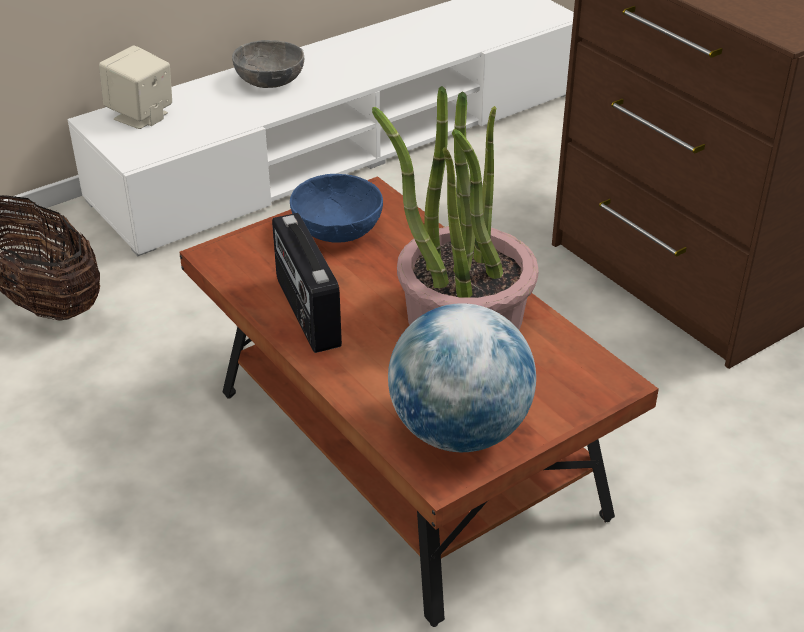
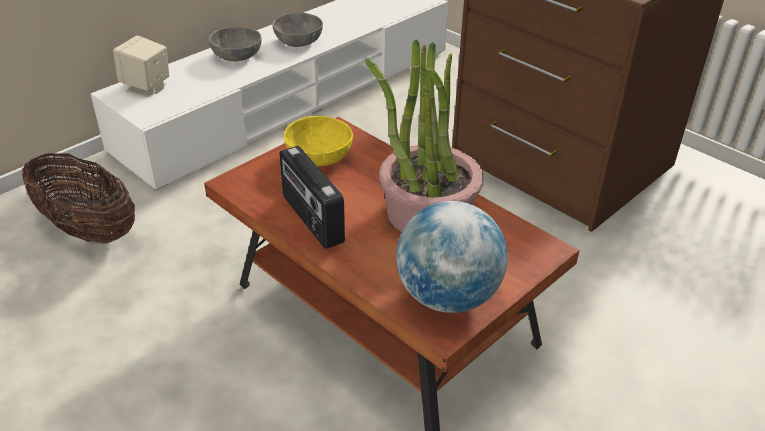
camera: 10 degrees left, 0 degrees up
(337, 230) = (319, 157): blue bowl -> yellow bowl
(358, 66) = (298, 42): none -> grey bowl

